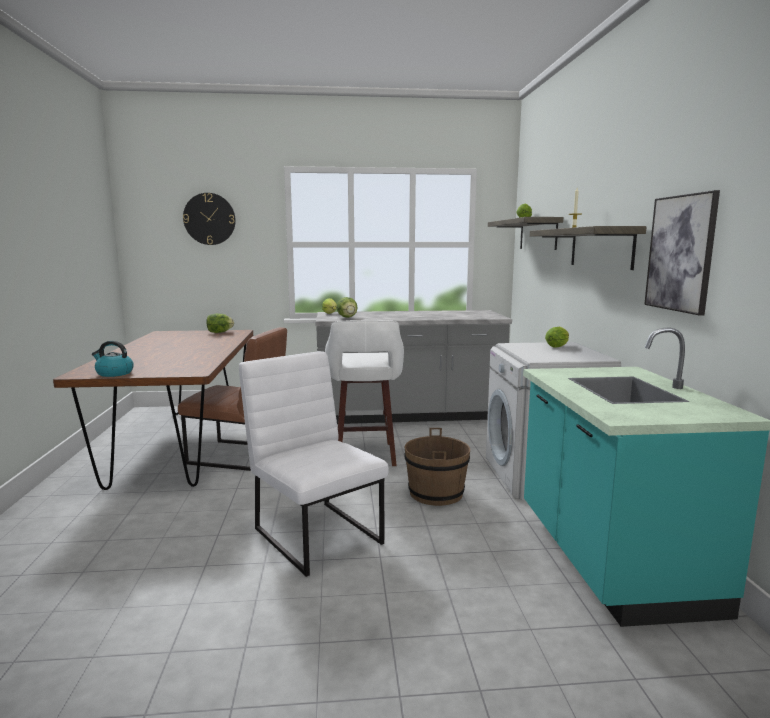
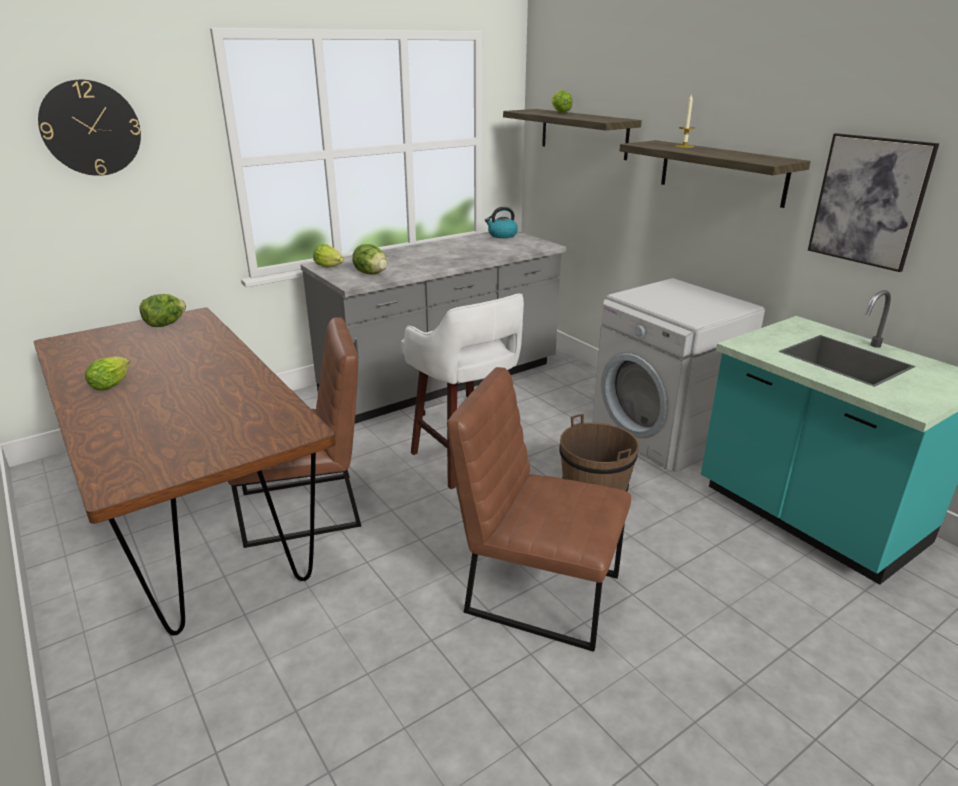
camera: 30 degrees left, 15 degrees up
(114, 373) = (175, 467): kettle -> kettle (502, 235)
(316, 533) = (538, 591): white chair -> brown chair
(558, 346) = (674, 290): lettuce -> lettuce (113, 384)

